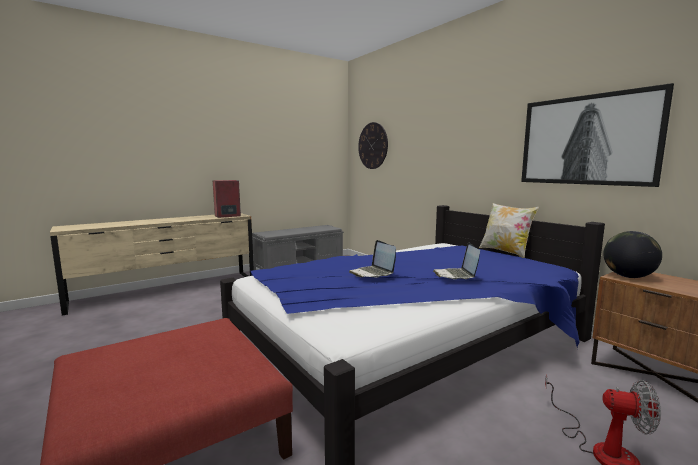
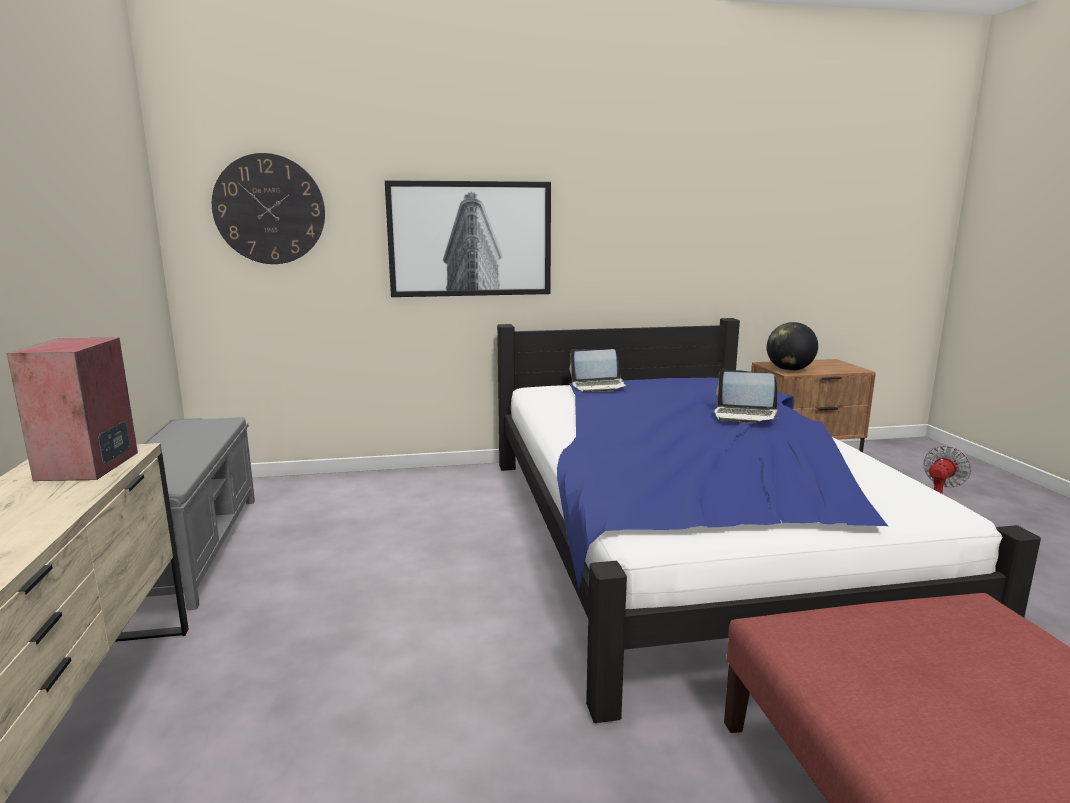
camera: 65 degrees left, 5 degrees up
(372, 273) = (712, 448): laptop -> laptop (599, 386)
(505, 252) = (628, 377): pillow -> none
(586, 140) = (705, 221): picture -> picture (470, 239)

